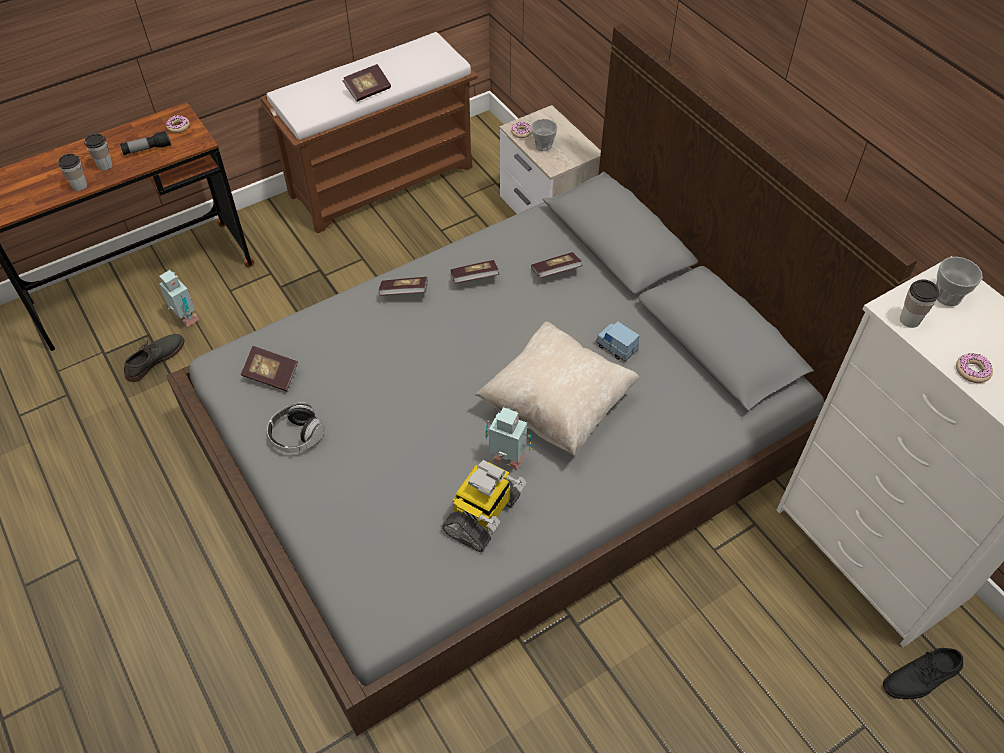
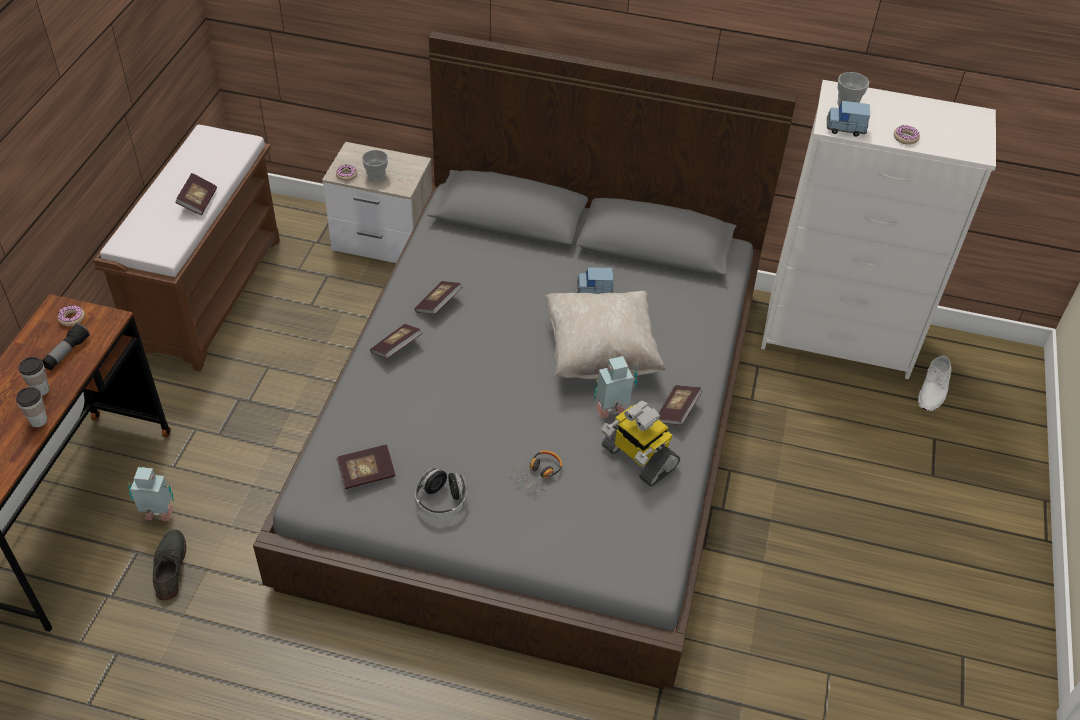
camera: 45 degrees left, 5 degrees down
(390, 469) = (538, 474): none -> headphones
(483, 516) = (638, 458): toy robot -> toy robot turned 150 degrees clockwise
(555, 272) = (493, 264): book -> book (677, 412)
(909, 320) = (845, 128): cup -> blue toy car
(922, 677) = (934, 389): black shoe -> white shoe

